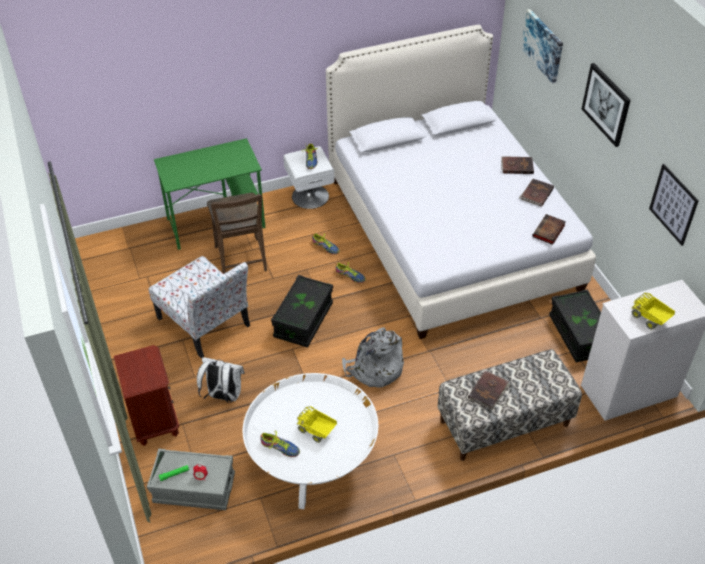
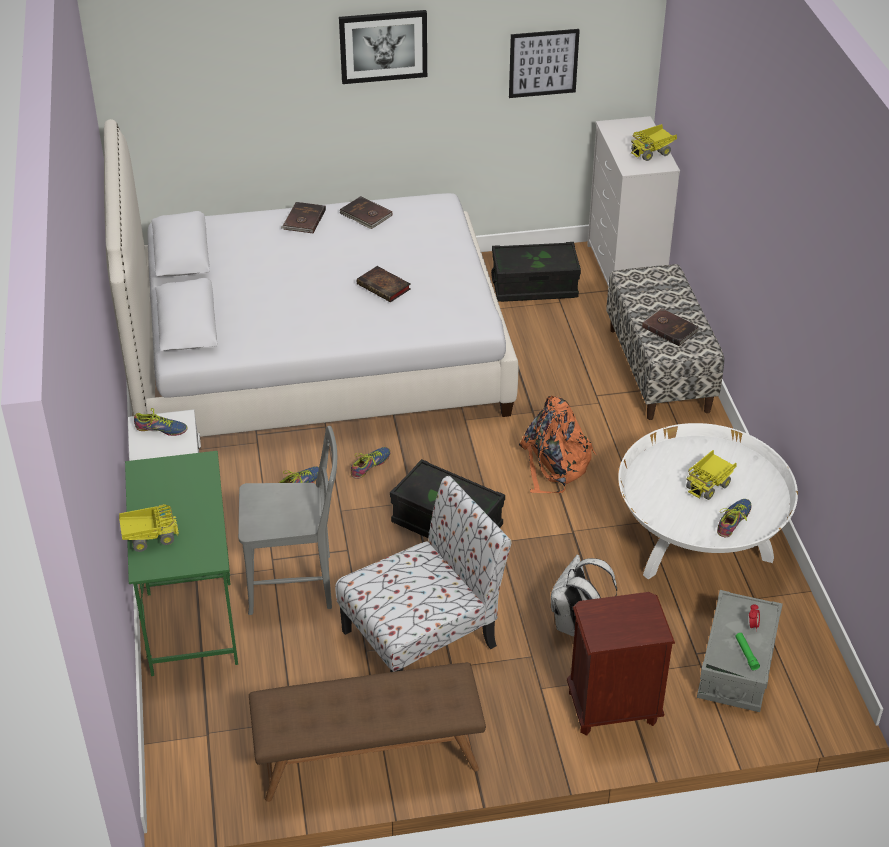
camera: 80 degrees left, 5 degrees down
(114, 313) = (368, 758): none -> brown bench
(186, 159) = (149, 538): none -> toy truck
(241, 261) = (296, 584): brown chair -> grey chair
(374, 369) = (554, 465): grey backpack -> orange backpack
(543, 45) = (218, 69): picture -> none
(548, 231) = (441, 219): book -> book (385, 287)

